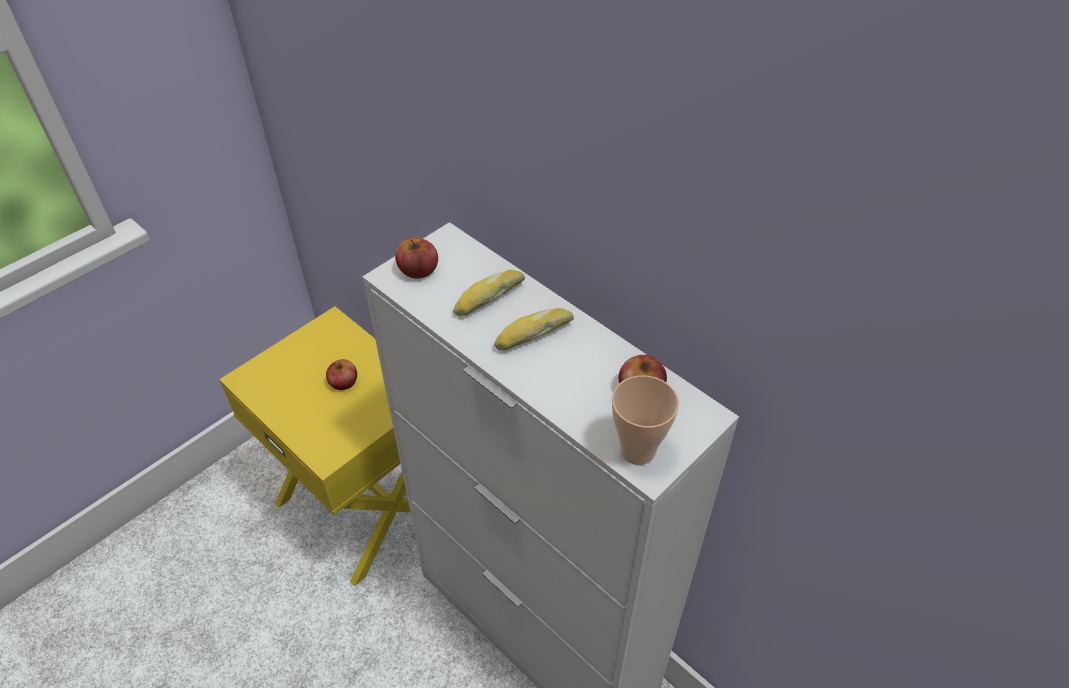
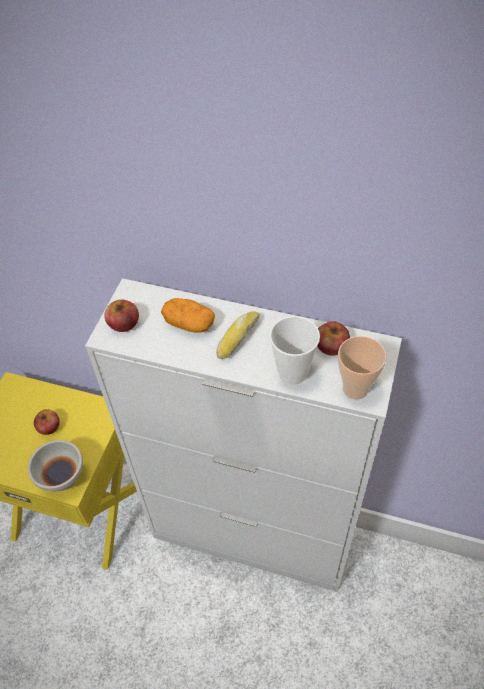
camera: 25 degrees left, 5 degrees up
(325, 441) = (62, 477): none -> white bowl
(488, 297) = (189, 324): bread -> potato
(571, 400) = (292, 373): none -> cup

